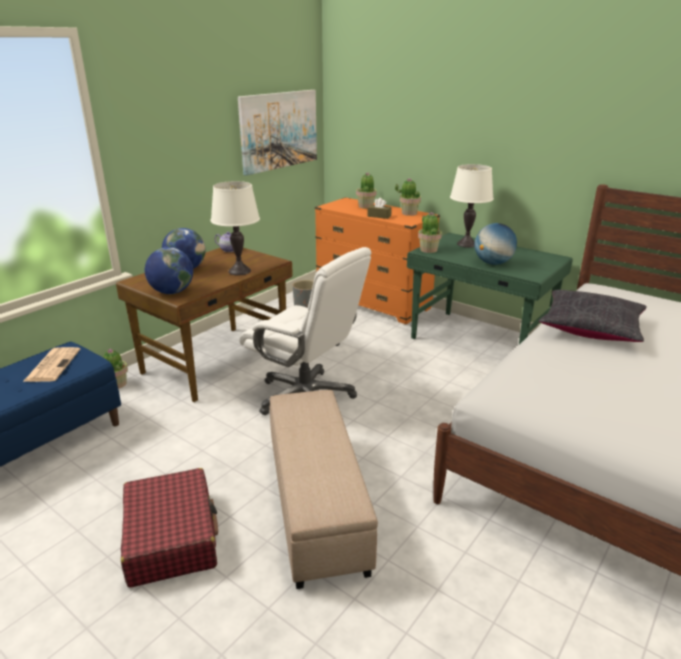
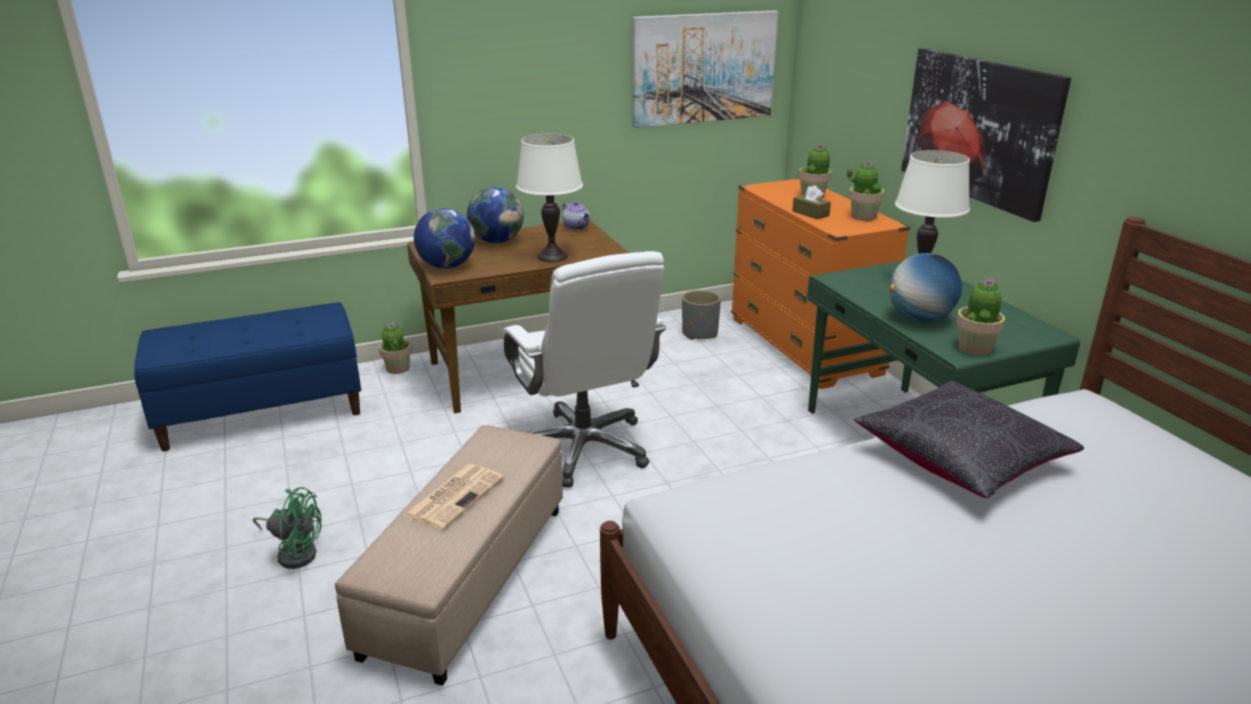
camera: 30 degrees right, 0 degrees up
(53, 365) = (297, 323): newspaper -> newspaper (455, 496)
(171, 537) = (295, 552): red suitcase -> green fan
(428, 250) = (845, 278): potted plant -> potted plant (975, 348)
(484, 149) = (978, 129): none -> picture

